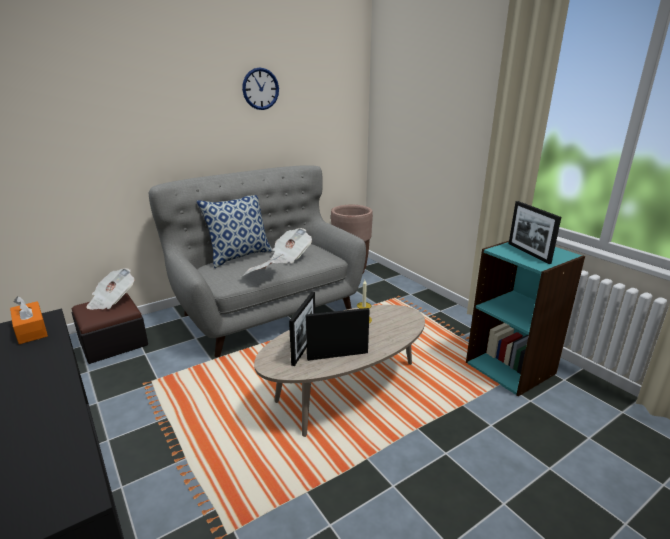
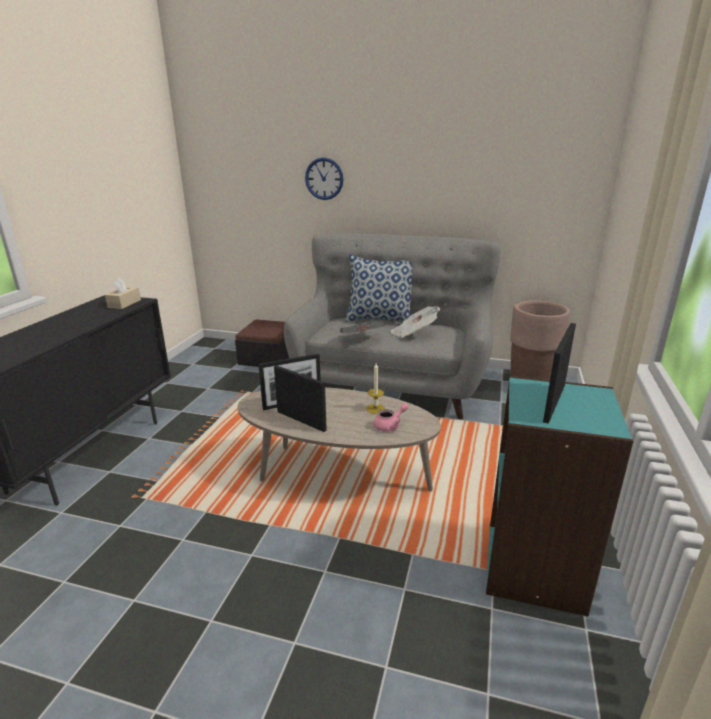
camera: 50 degrees right, 0 degrees up
(31, 330) = (124, 303): orange tissue box -> beige tissue box
(112, 300) = (275, 324): newspaper -> none
(260, 89) = (453, 148): wall clock -> wall clock (324, 179)
(393, 325) = (390, 425): none -> pink teapot

